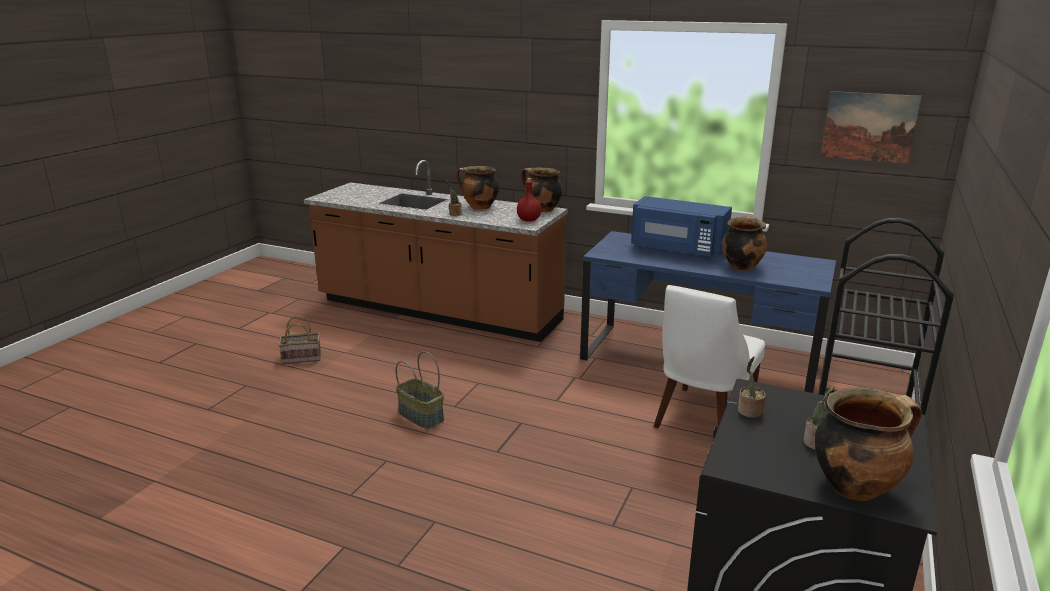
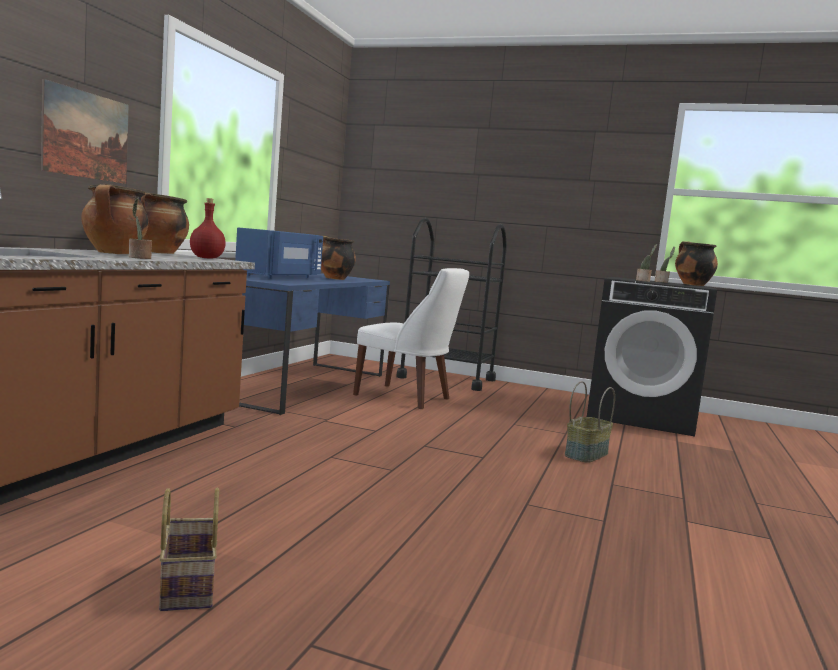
camera: 95 degrees left, 15 degrees down
(422, 416) = (419, 485): basket -> basket (585, 454)
(869, 127) = (315, 169): picture -> picture (86, 135)

